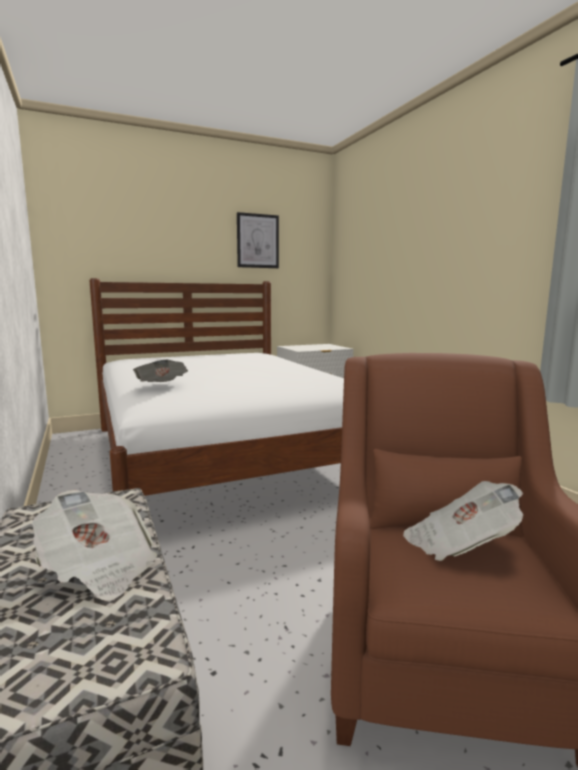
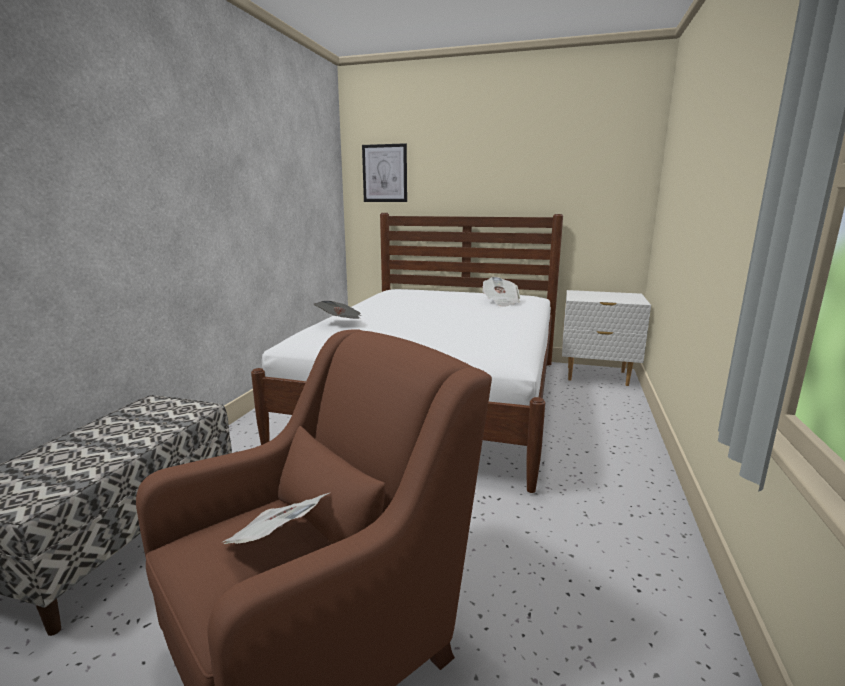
camera: 40 degrees right, 5 degrees up
(99, 568) = (107, 448): newspaper -> newspaper (500, 302)
(257, 241) = (554, 166): picture -> picture (385, 173)

